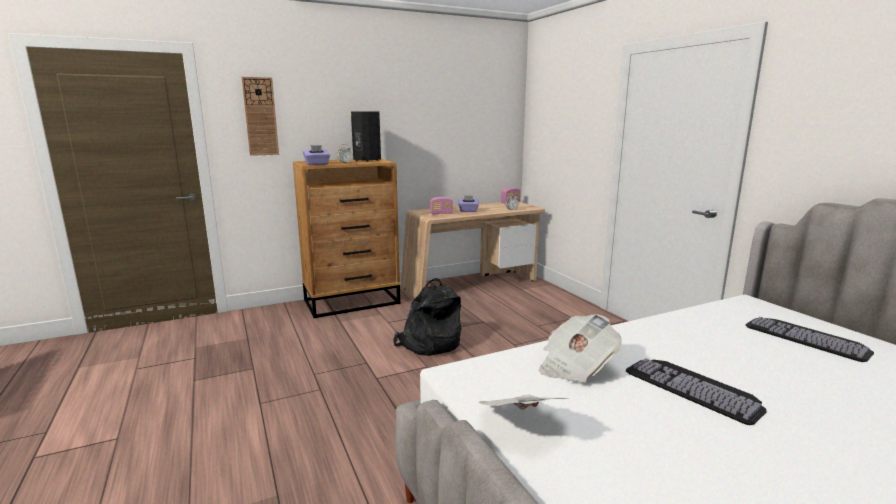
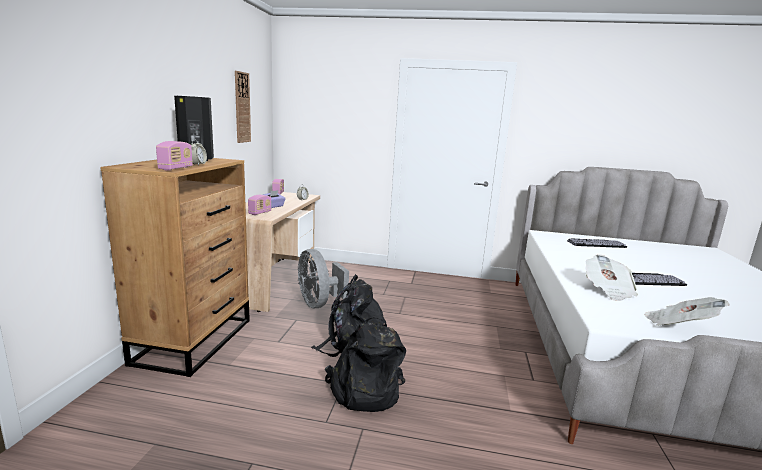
camera: 55 degrees left, 0 degrees up
(260, 116) = (50, 95): wall clock -> wall clock (242, 107)
(317, 164) = (176, 168): purple tissue box -> radio
(366, 373) = (364, 391): none -> black backpack
(467, 311) = (319, 303): none -> grey fan

